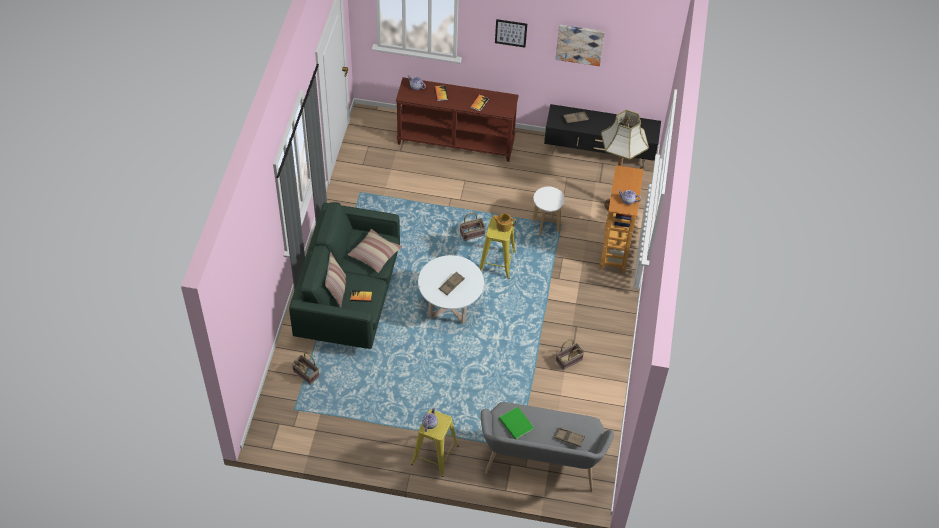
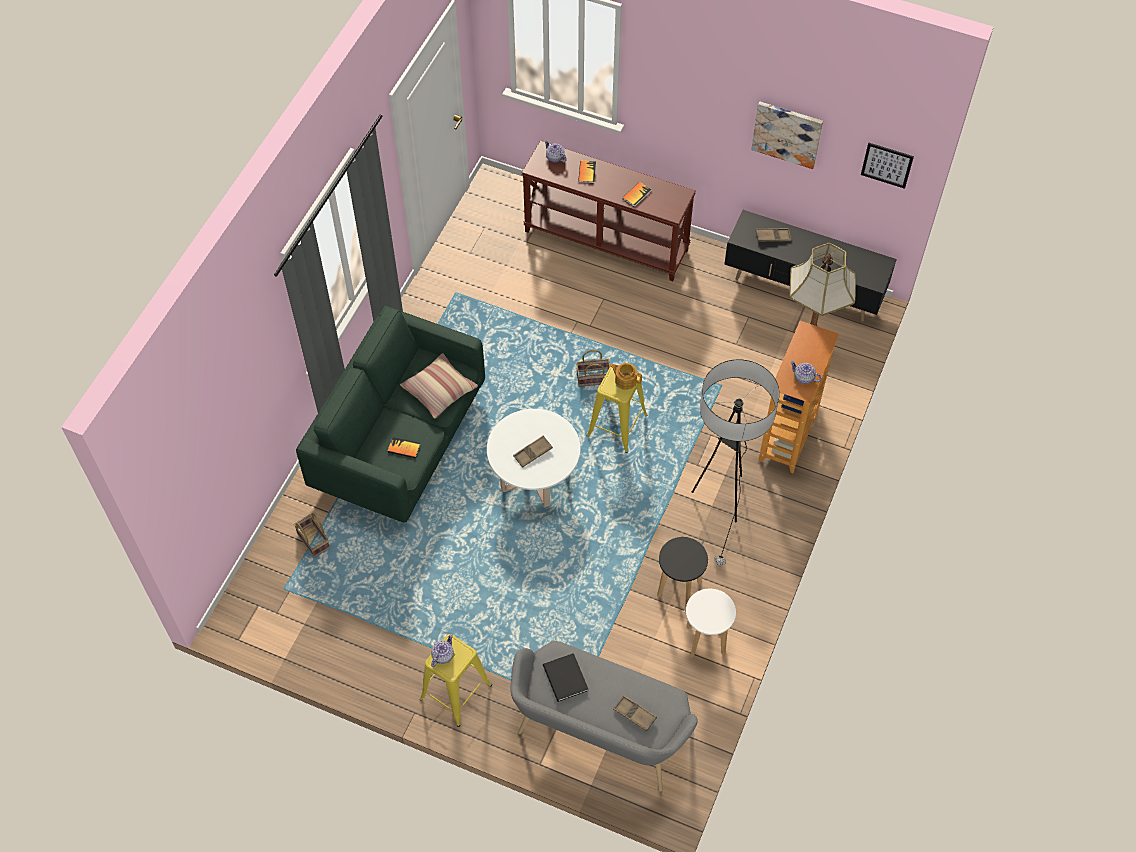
camera: 15 degrees right, 5 degrees up
(337, 291) = (373, 435): pillow -> none
(511, 33) = (691, 102): picture -> picture (887, 165)
(516, 425) = (565, 679): green book -> black book
(545, 226) = (699, 384): white stool -> white stool (705, 640)
(568, 361) = (679, 589): basket -> black stool
(582, 299) = (722, 502): none -> floor lamp

